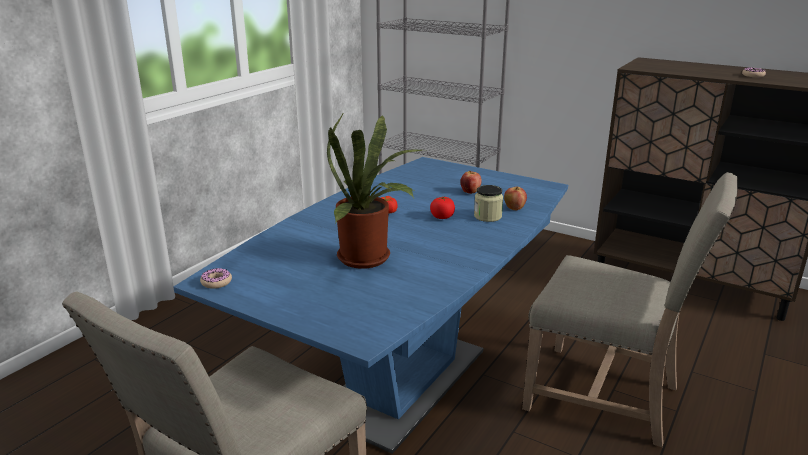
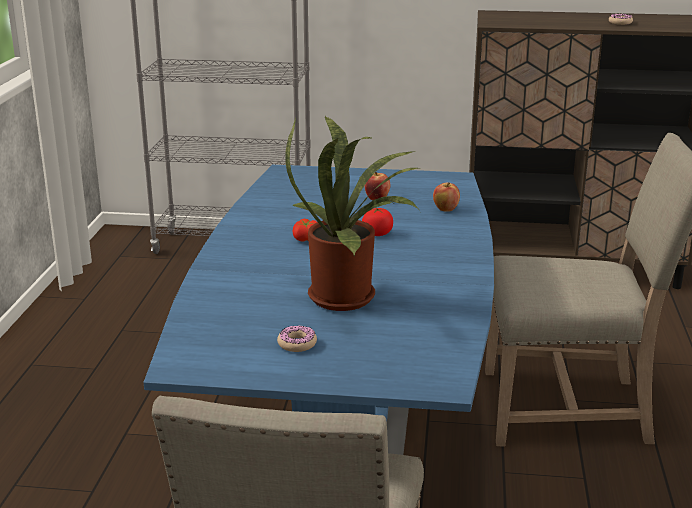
camera: 25 degrees left, 0 degrees up
(216, 282) = (195, 364): donut -> donut (297, 344)
(487, 216) = (427, 224): jar -> none

